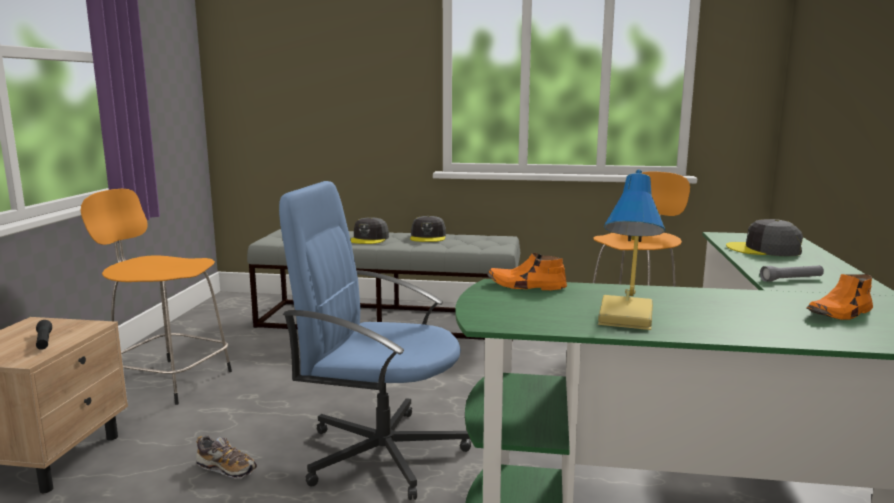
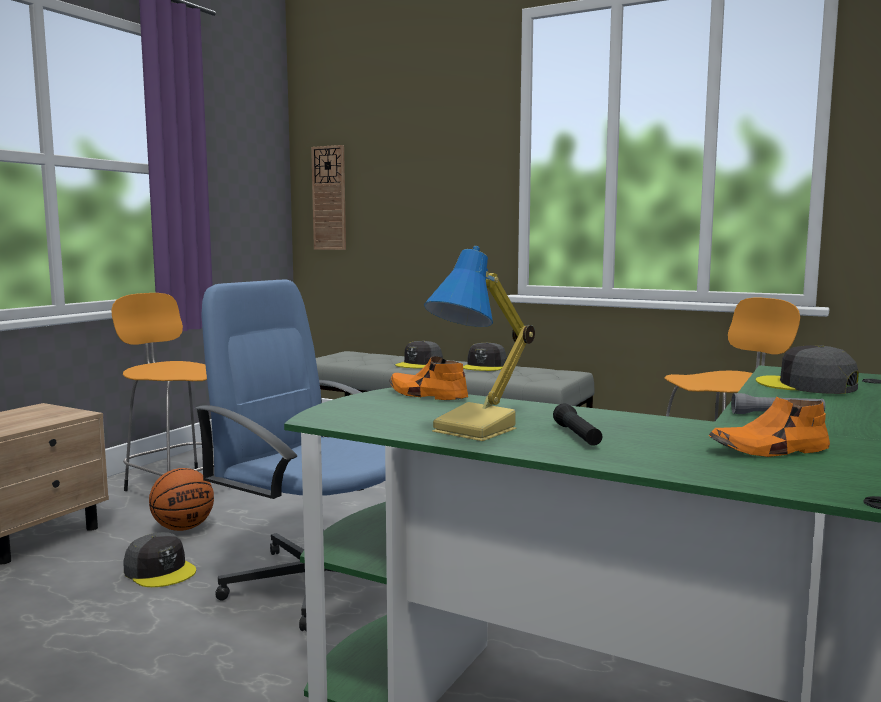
camera: 20 degrees right, 5 degrees down
(44, 341) = (26, 421): black flashlight -> black flashlight (577, 436)
(210, 422) = (183, 528): none -> basketball
(226, 469) = (160, 571): shoe -> grey cap
(247, 82) = (329, 198): none -> wall clock

